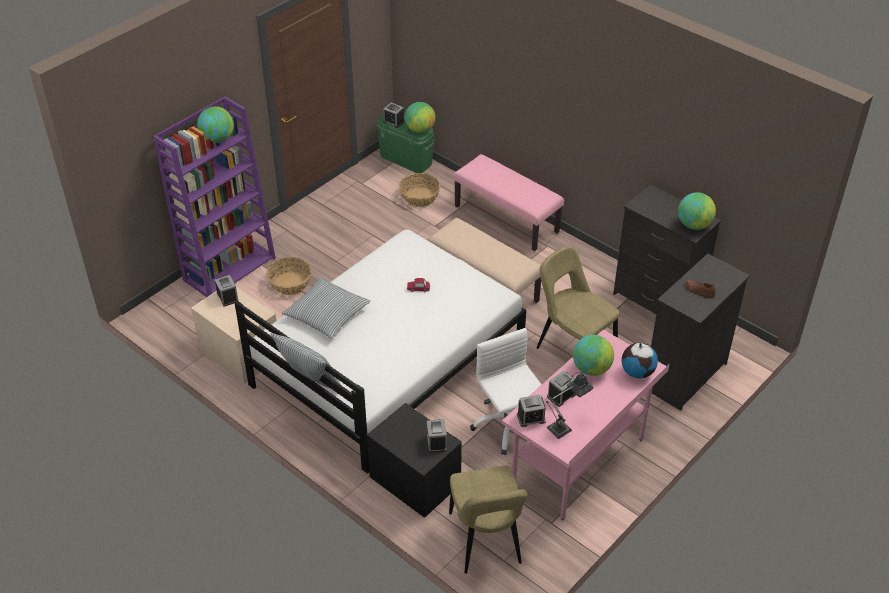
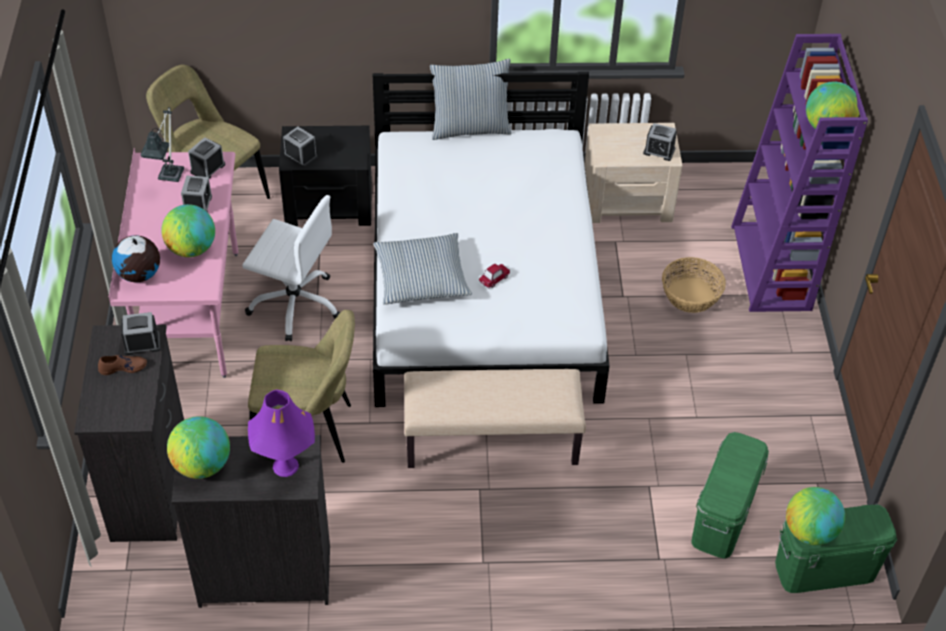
camera: 135 degrees right, 5 degrees up
(327, 314) = (544, 192): pillow -> pillow (421, 277)
(393, 121) = (860, 519): alarm clock -> alarm clock (142, 343)
(419, 197) = (723, 517): basket -> green storage box
(507, 219) = (578, 568): pink bench -> none
(653, 203) = (285, 466): none -> purple table lamp

